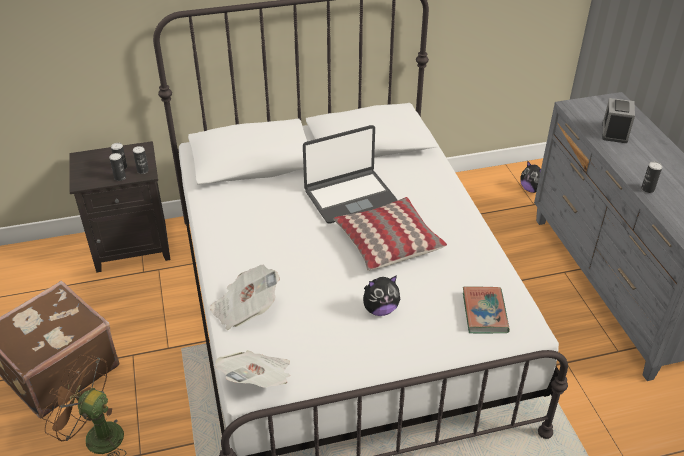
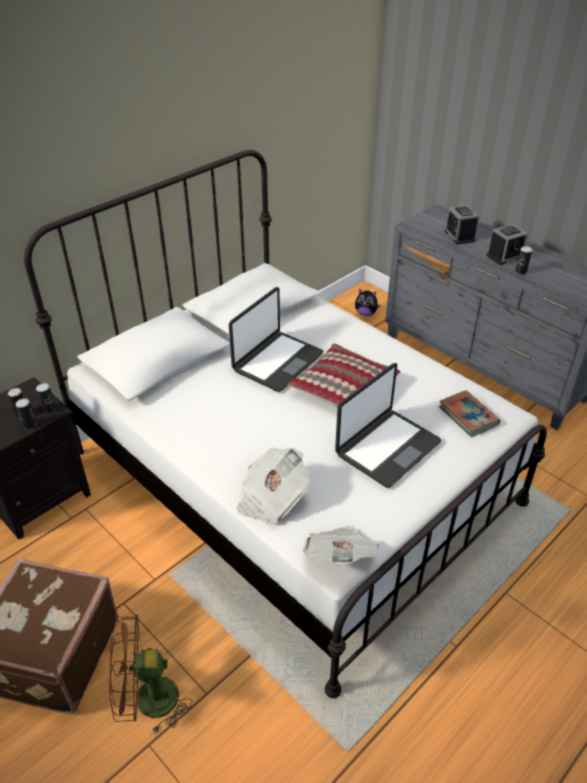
camera: 30 degrees left, 0 degrees up
(380, 309) = (387, 448): plush toy -> laptop
(645, 168) = (504, 256): none -> alarm clock

